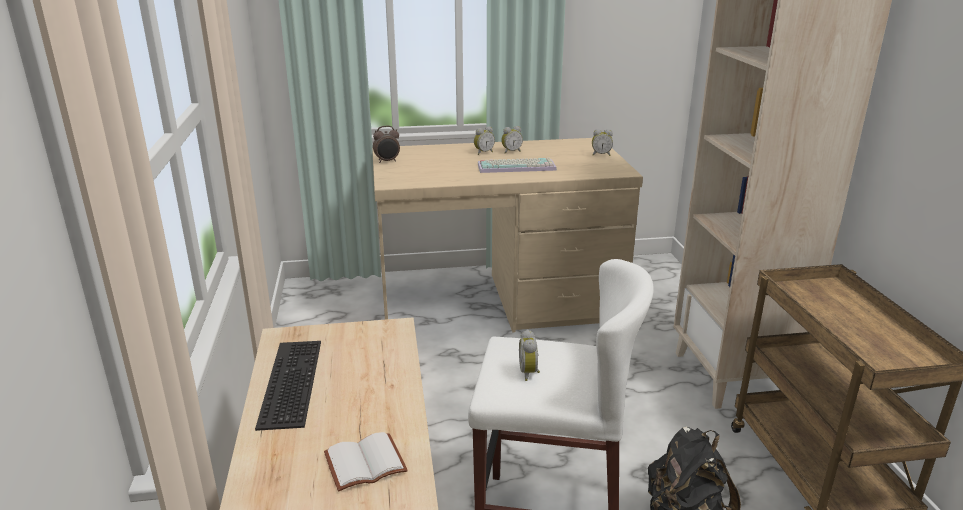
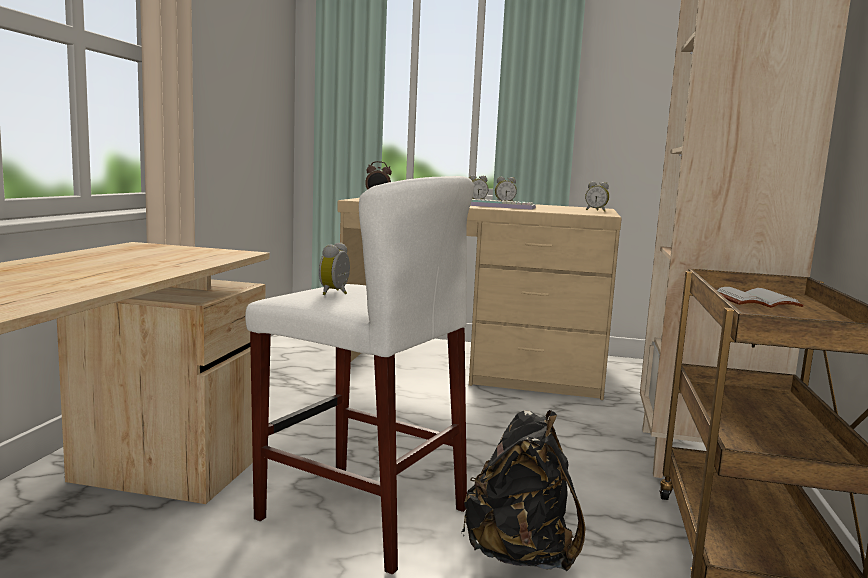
camera: 20 degrees right, 15 degrees down
(288, 381) = (96, 254): keyboard -> none
(364, 465) = (64, 282): white book -> white book (755, 302)

